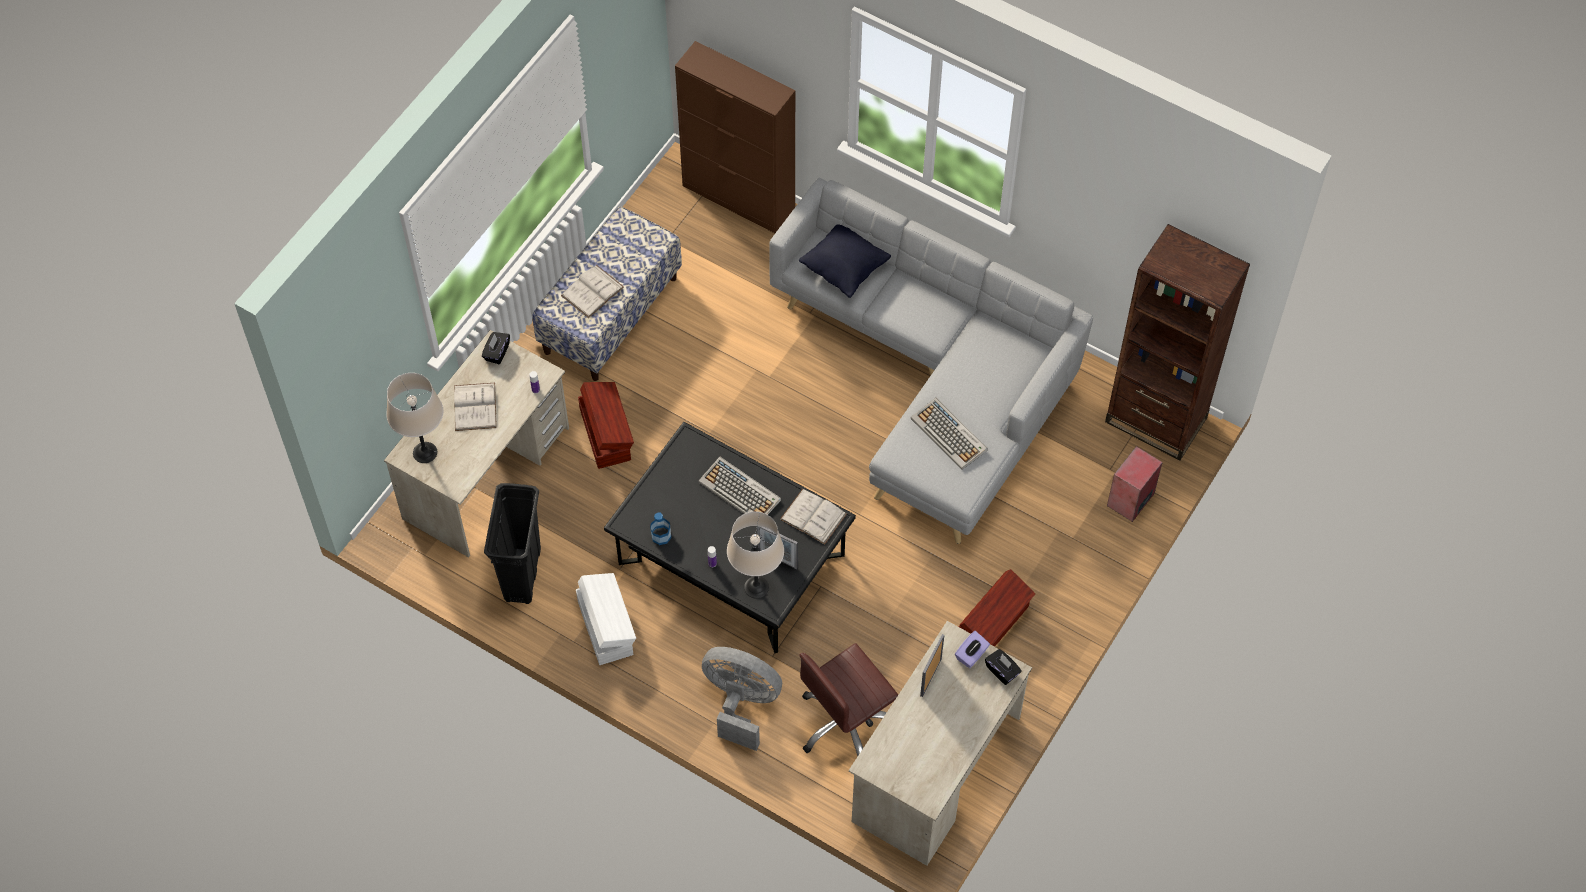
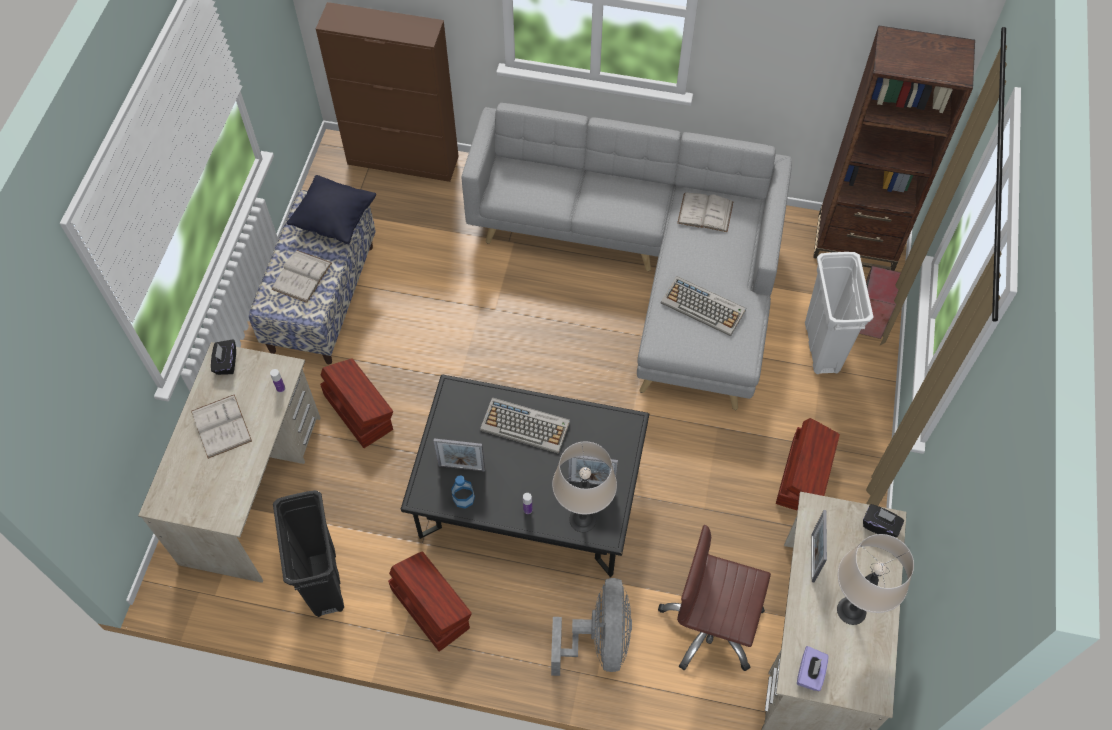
camera: 20 degrees left, 0 degrees up
(425, 453) = (182, 492): beige table lamp -> beige table lamp (851, 611)
(606, 626) = (431, 607): white storage box -> brown storage box
(669, 509) = (461, 467): none -> picture frame
(741, 703) = (598, 641): grey fan -> grey fan turned 90 degrees clockwise
(813, 516) = (609, 428): white book -> white book (705, 212)
(844, 269) = (538, 185): black pillow -> black pillow (335, 220)
(846, 723) = (711, 625): brown office chair -> brown office chair turned 75 degrees clockwise
(971, 655) = (841, 519): purple tissue box -> purple tissue box (810, 673)
(1070, 512) = (822, 347): none -> white trash can

